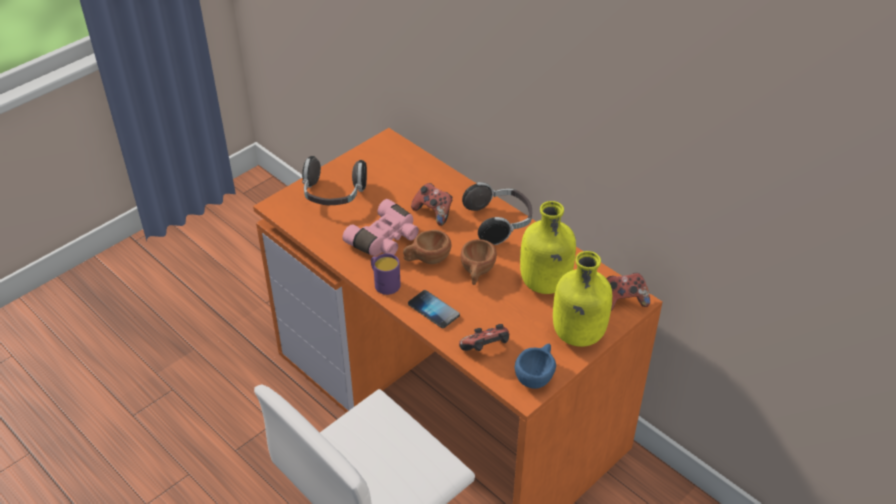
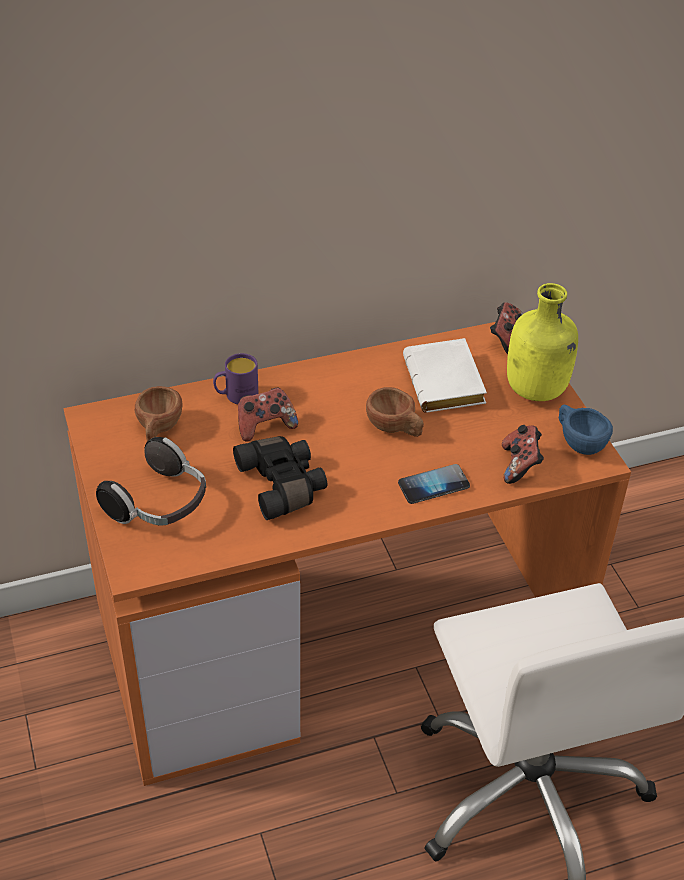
camera: 65 degrees left, 0 degrees up
(384, 283) = (360, 512): purple mug -> purple mug (236, 396)
(385, 240) = (283, 485): pink binoculars -> black binoculars
(427, 259) = (344, 461): brown cup -> brown cup (158, 429)
(499, 223) = (325, 380): headphones -> none
(545, 284) = (447, 384): yellow bottle -> white book

